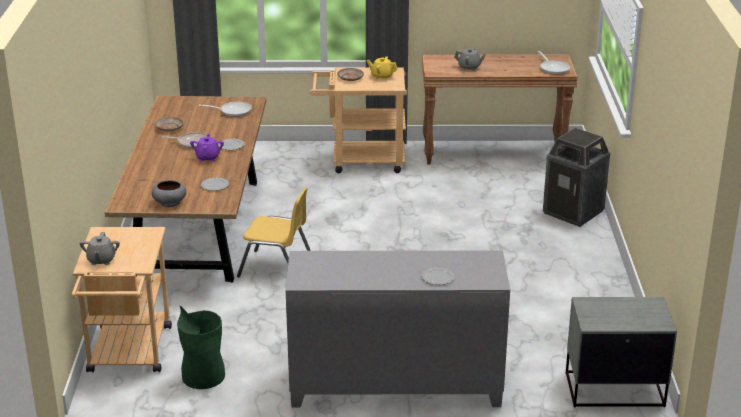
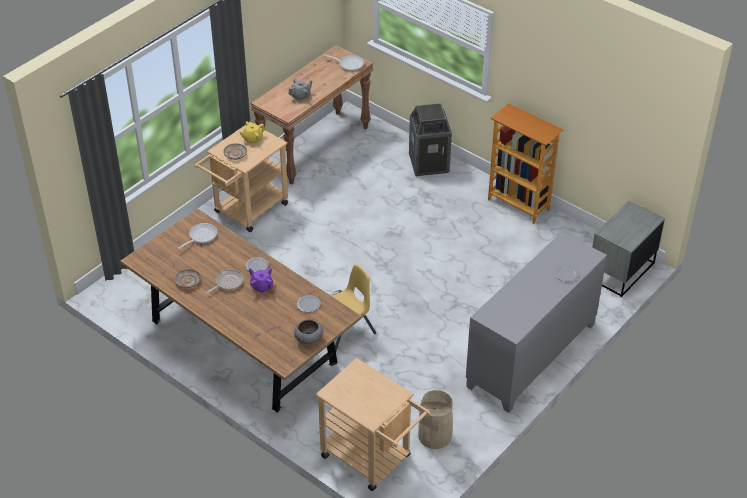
camera: 50 degrees left, 15 degrees up
(101, 260) = (371, 410): grey teapot -> none
(203, 376) = (434, 435): green trash can -> beige trash can
(605, 283) = (519, 204): none -> bookcase

